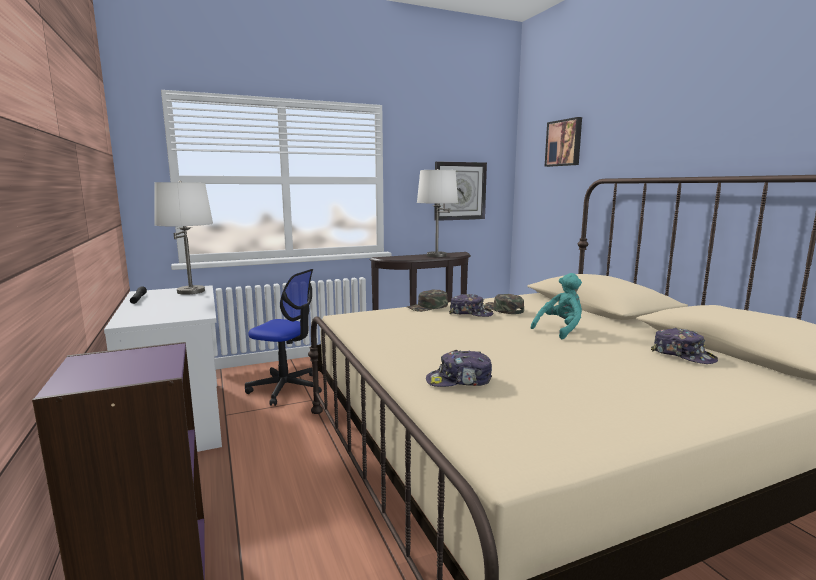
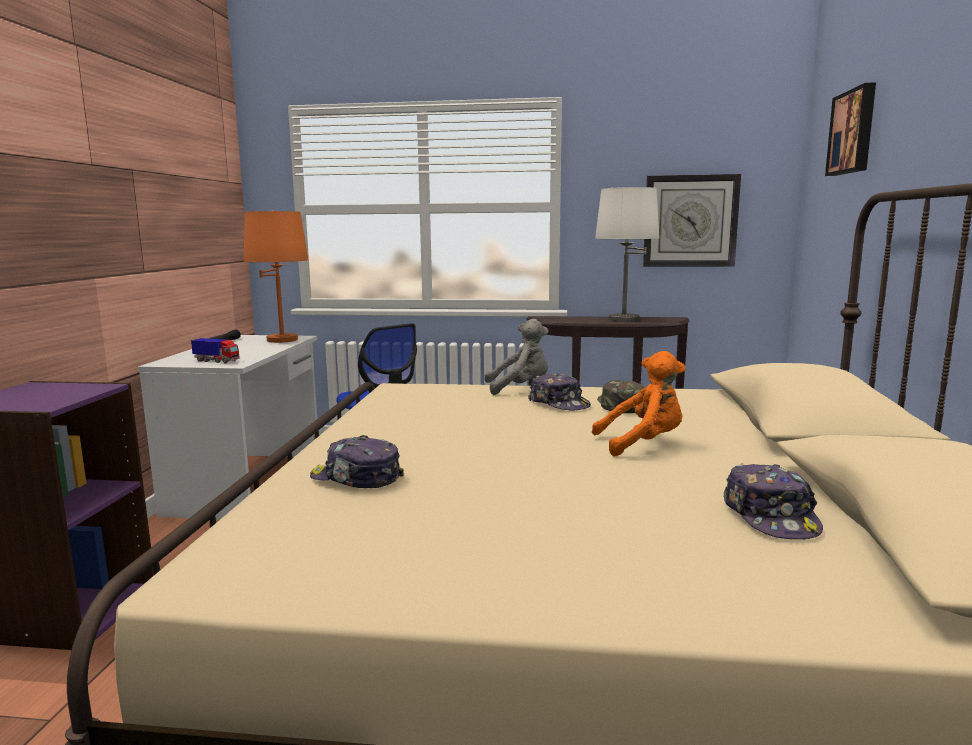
camera: 30 degrees right, 0 degrees up
(176, 315) = (217, 361): none -> toy truck
(190, 291) = (282, 340): white table lamp -> orange table lamp
(427, 307) = (520, 388): green cap -> grey plush toy
(560, 330) = (643, 444): turquoise plush toy -> orange plush toy

